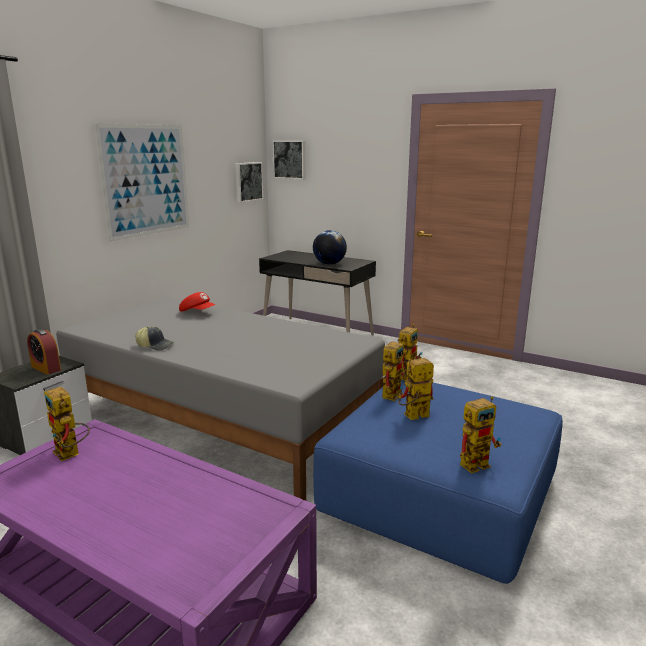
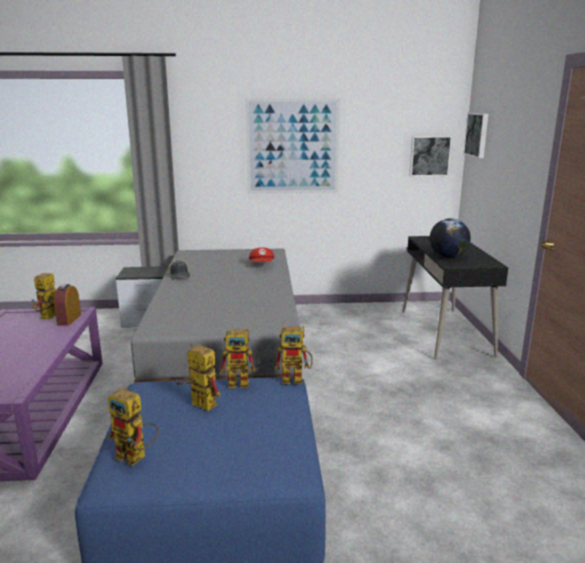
camera: 55 degrees right, 0 degrees up
(46, 368) = (150, 272): alarm clock -> alarm clock (69, 319)

